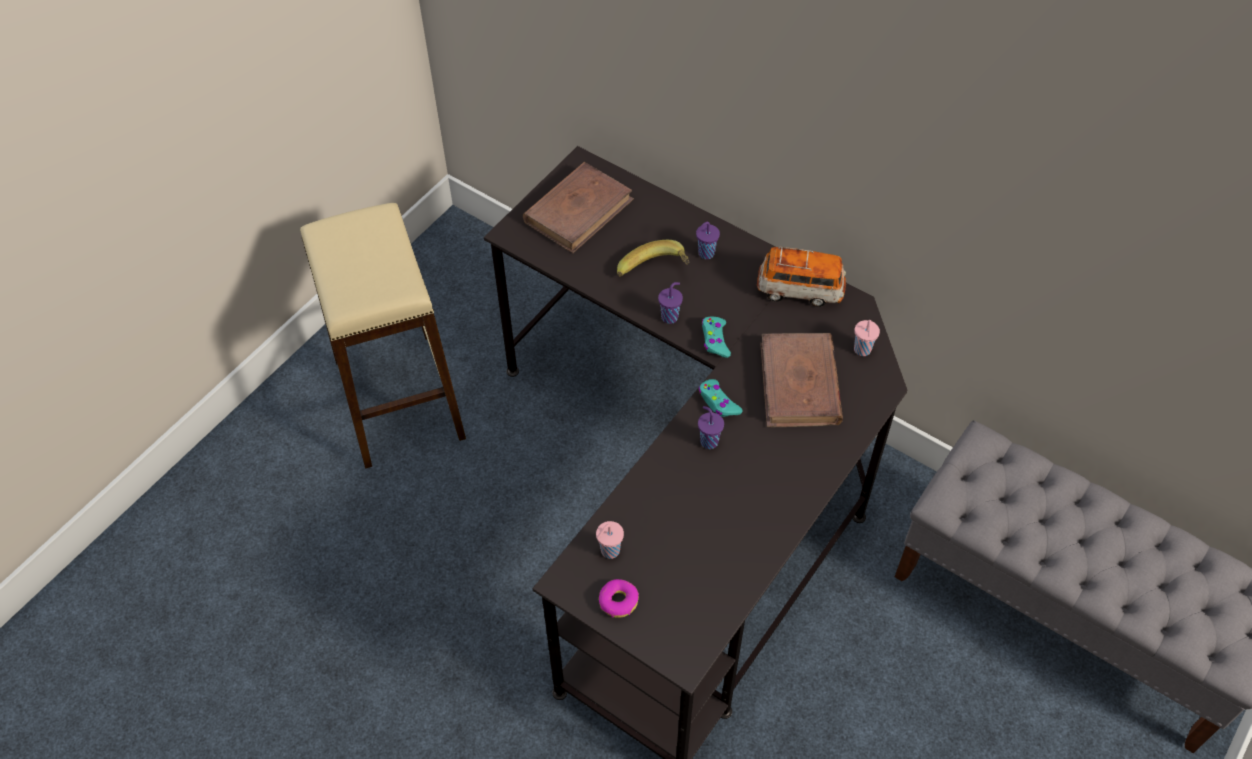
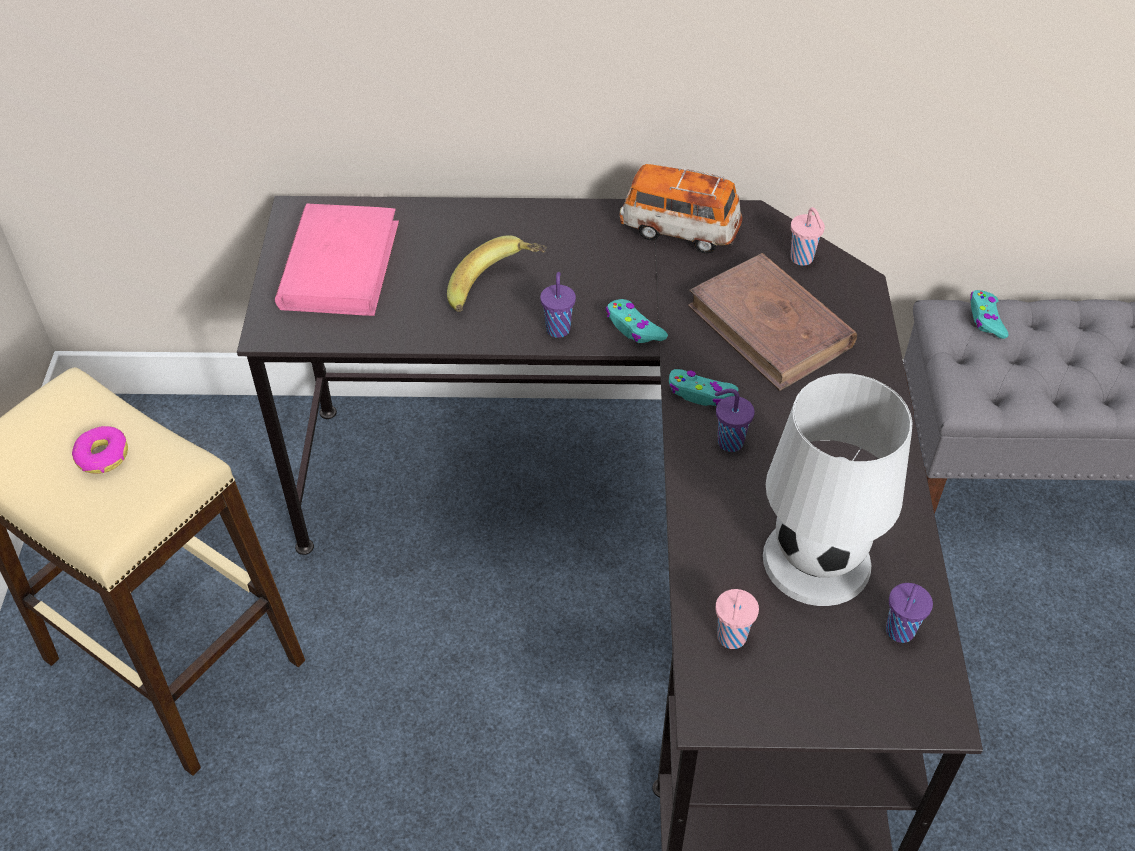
camera: 35 degrees left, 5 degrees down
(579, 211) = (340, 265): brown book -> pink book
(618, 601) = (797, 693): donut -> donut (102, 456)
(695, 537) = (815, 560): none -> white table lamp
(705, 254) = (537, 242): purple cup -> purple cup (899, 632)
(800, 290) = (679, 230): toy car -> toy car turned 135 degrees counterclockwise
(1005, 458) = (986, 319): none -> turquoise game controller

